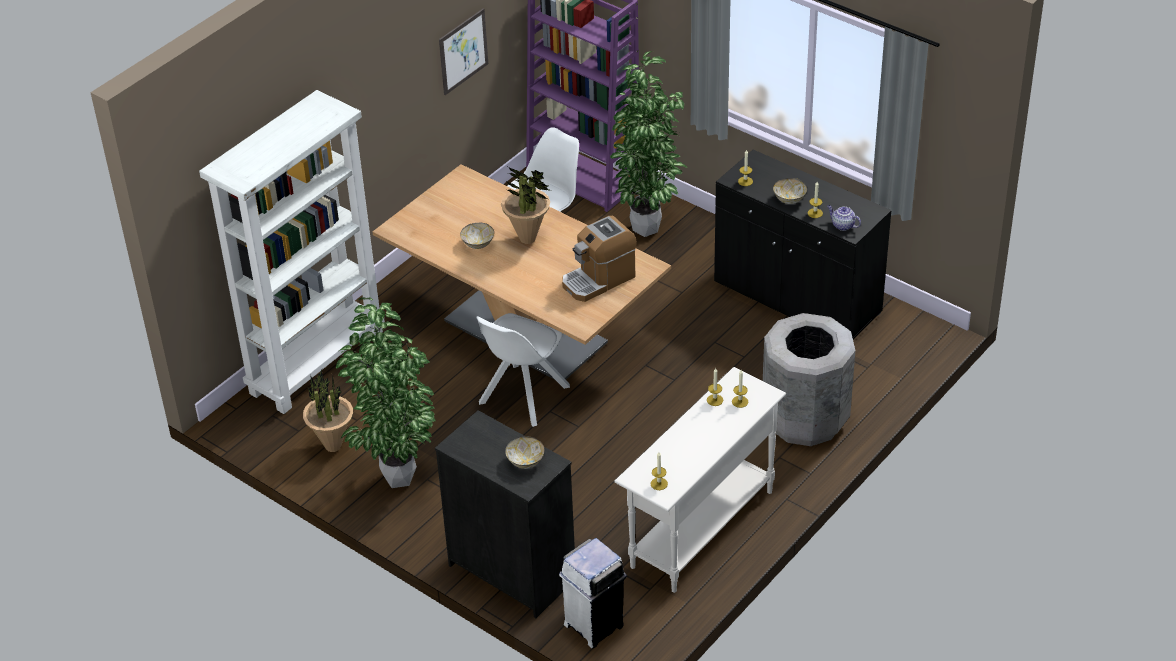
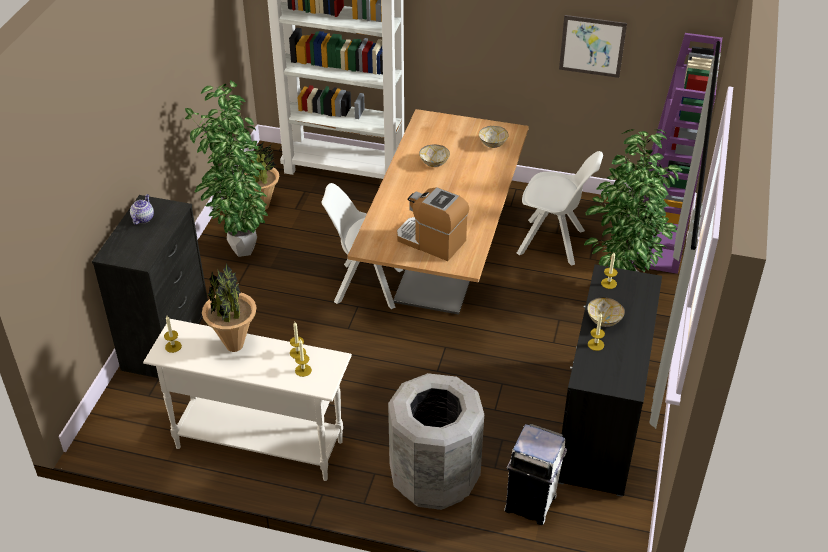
camera: 65 degrees right, 0 degrees up
(525, 462) = (138, 246): bowl -> bowl (492, 144)
(528, 239) = (458, 187): potted plant -> potted plant (234, 346)
(594, 624) = (124, 408): white trash can -> white trash can (531, 503)
(842, 225) = (590, 370): teapot -> teapot (143, 218)

